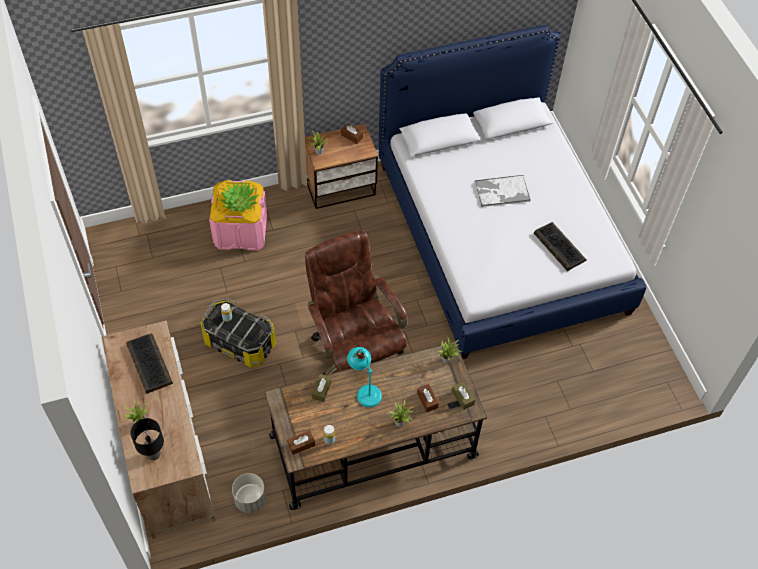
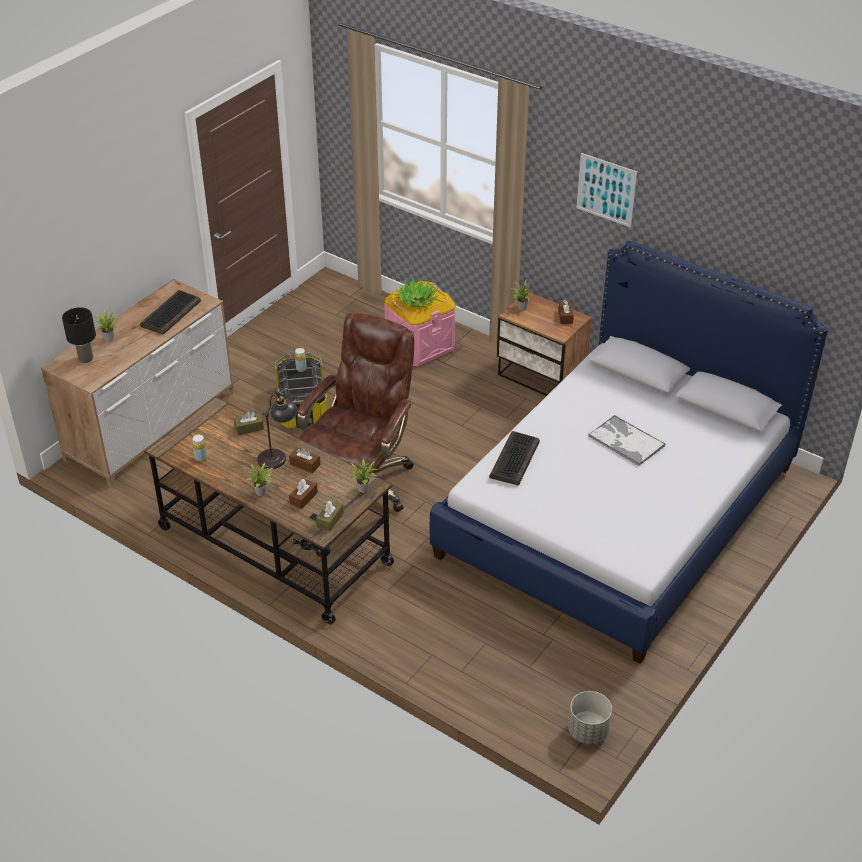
camera: 55 degrees right, 15 degrees down
(250, 500) = (148, 497): grey planter -> grey planter (588, 731)
(301, 444) = (180, 444): brown tissue box -> brown tissue box (305, 464)
(364, 387) = (278, 451): turquoise table lamp -> grey table lamp
(366, 30) = (606, 190): none -> picture
(558, 247) = (606, 514): keyboard -> keyboard (514, 459)

